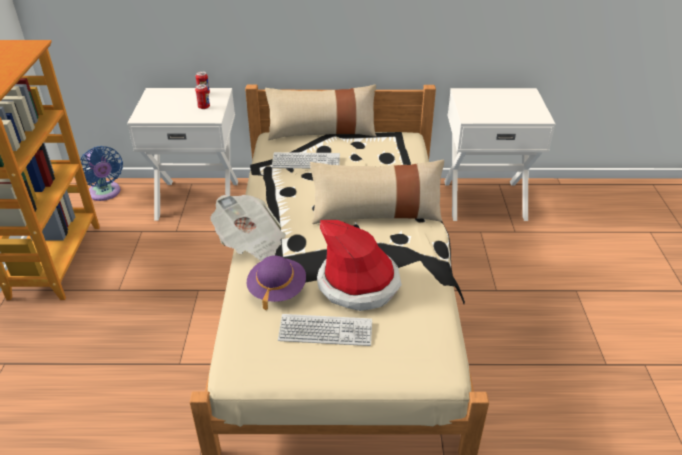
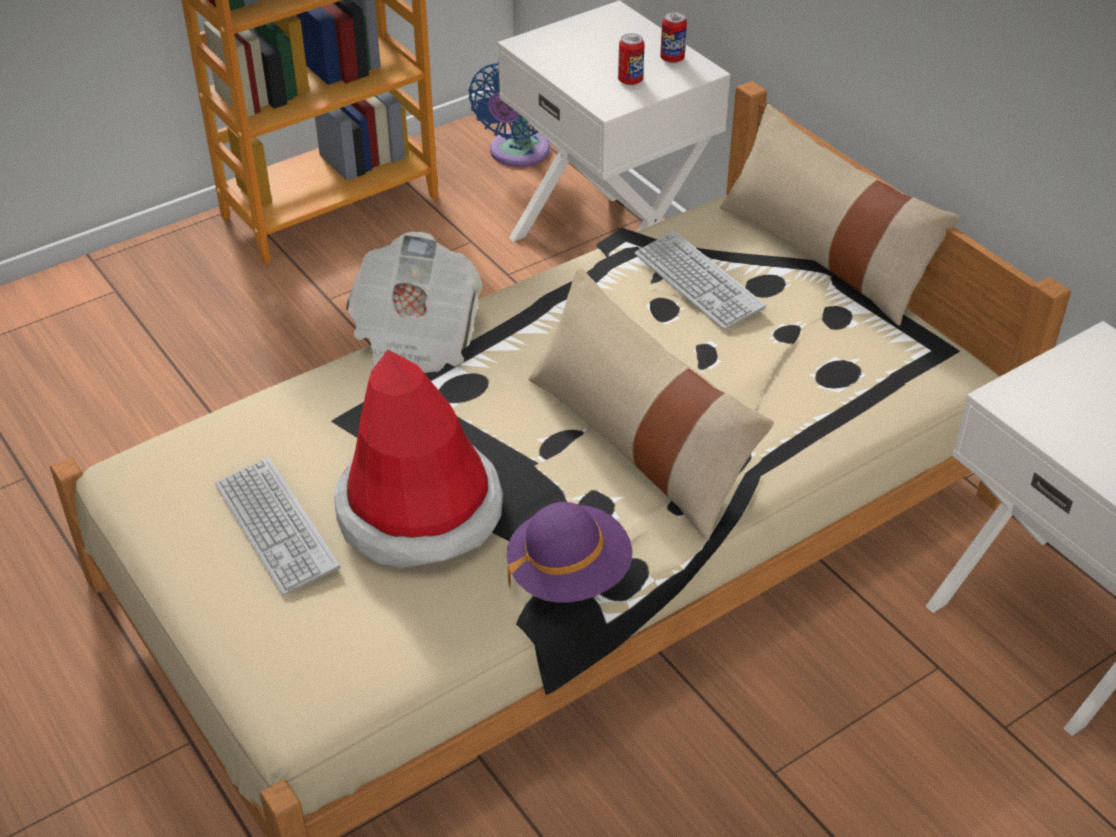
camera: 55 degrees right, 5 degrees up
(277, 290) = (327, 425): purple hat -> purple hat (569, 573)

